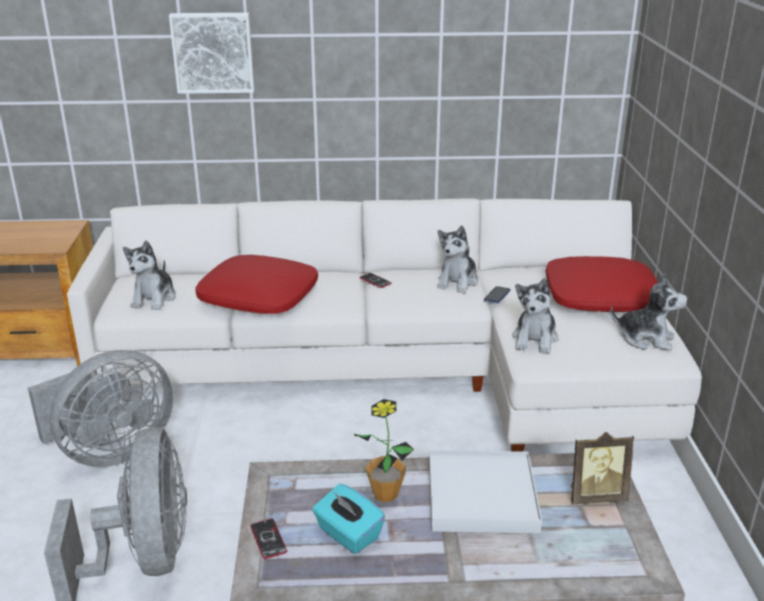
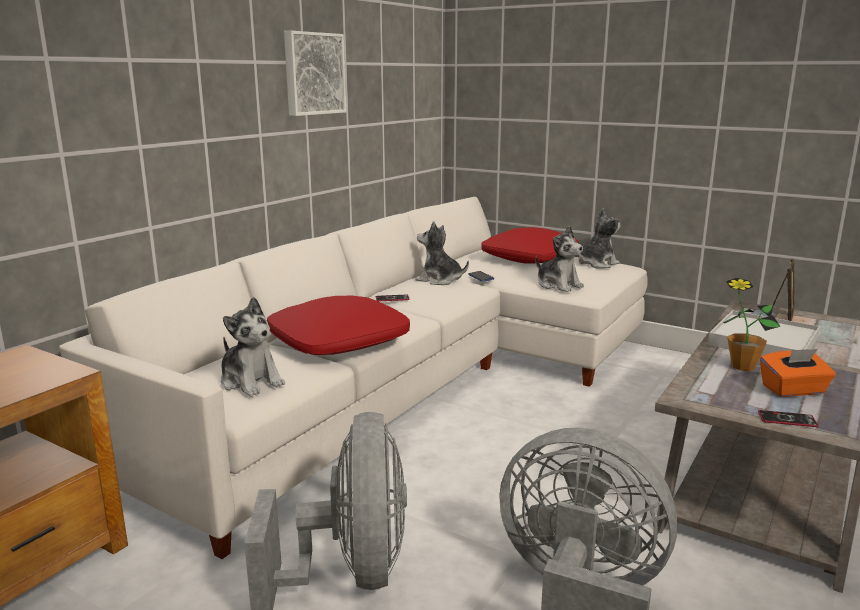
camera: 55 degrees left, 10 degrees down
(213, 52) = (168, 80): picture -> picture (313, 74)
(348, 534) = (793, 390): turquoise tissue box -> orange tissue box
(458, 282) = (439, 280): plush toy -> plush toy turned 150 degrees clockwise

